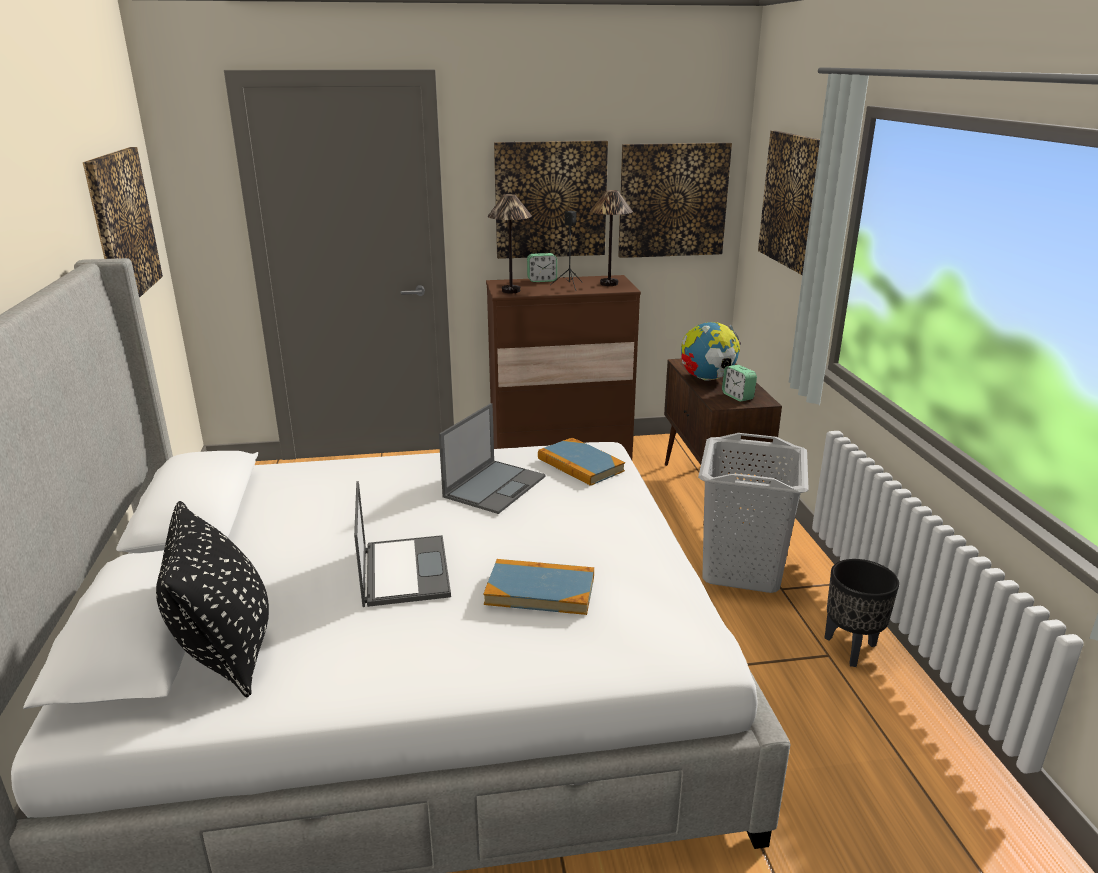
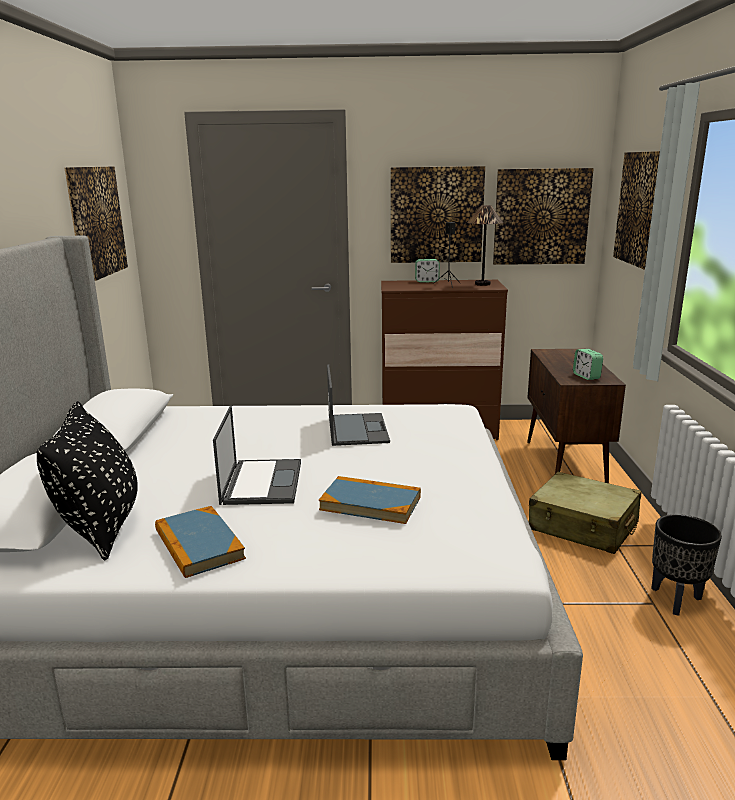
camera: 10 degrees right, 5 degrees down
(495, 486) = (357, 429): laptop -> laptop turned 45 degrees counterclockwise
(511, 290) = (399, 287): table lamp -> none
(580, 465) = (433, 418): book -> book (199, 544)
(707, 379) = (562, 363): globe -> none
(742, 569) = (583, 527): grey laundry basket -> beige suitcase

